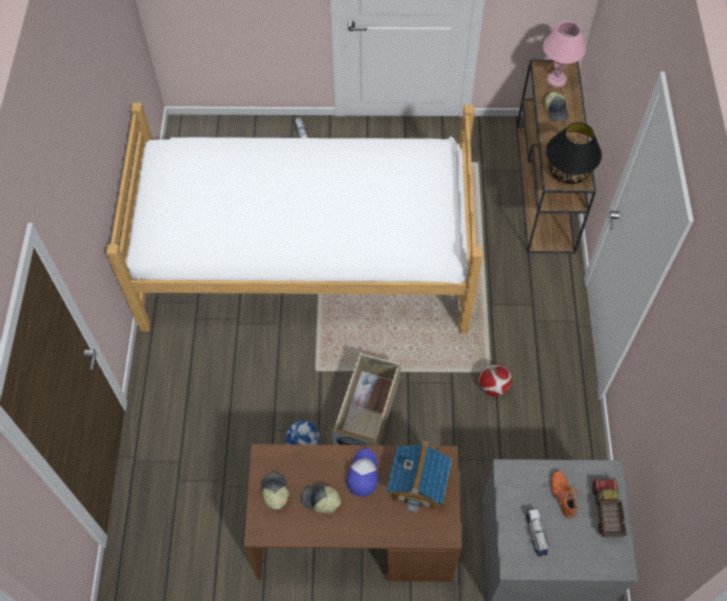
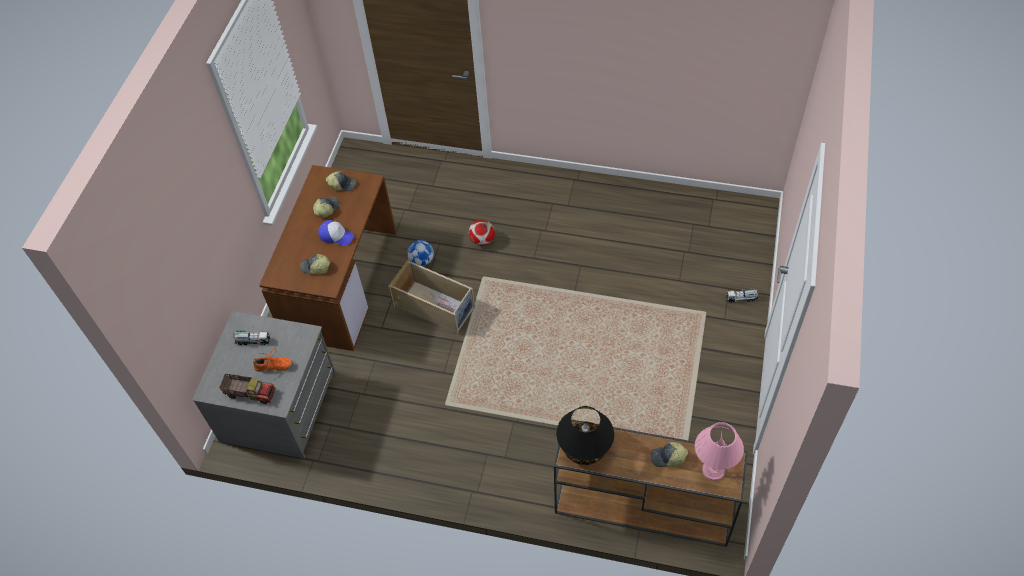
camera: 105 degrees right, 5 degrees down
(306, 258) = (595, 284): bed -> none
(418, 484) = (315, 267): toy house -> cap
(493, 386) = (430, 403): football -> football (482, 240)

